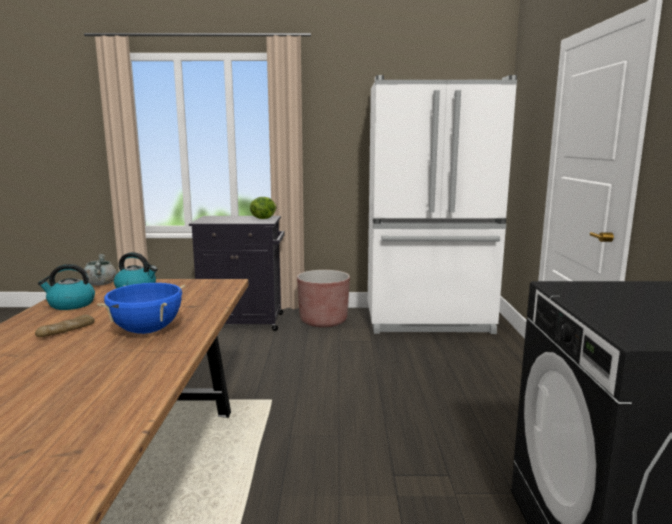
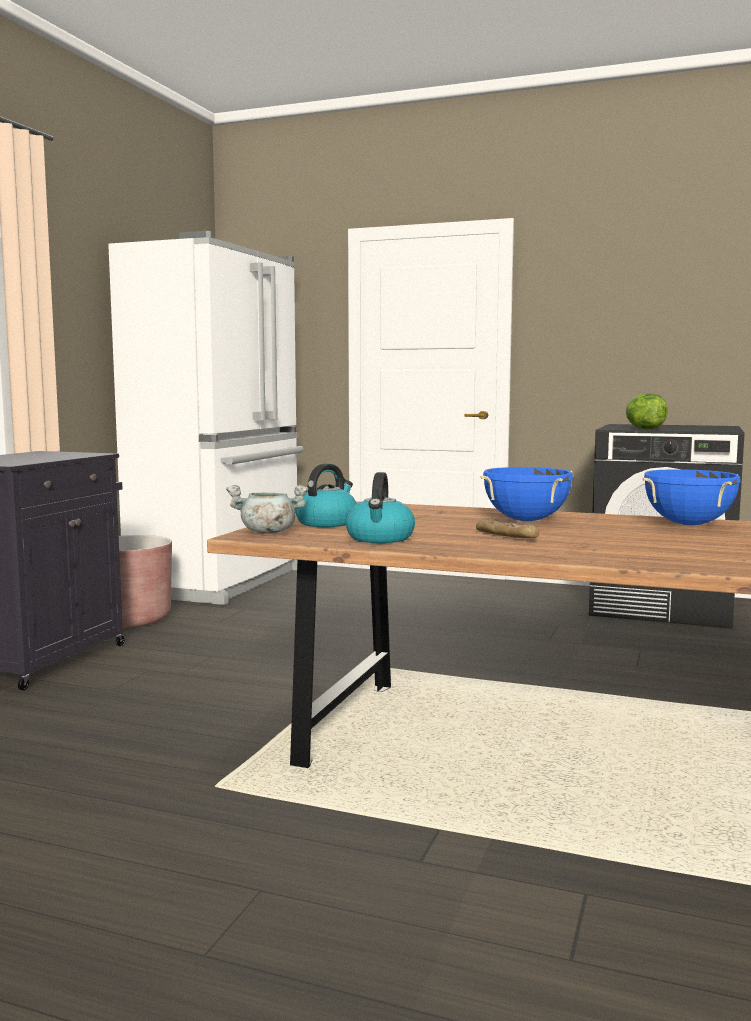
camera: 70 degrees left, 5 degrees down
(119, 390) = (688, 524): none -> blue cooking pot
(263, 218) = (56, 453): lettuce -> lettuce (644, 429)

